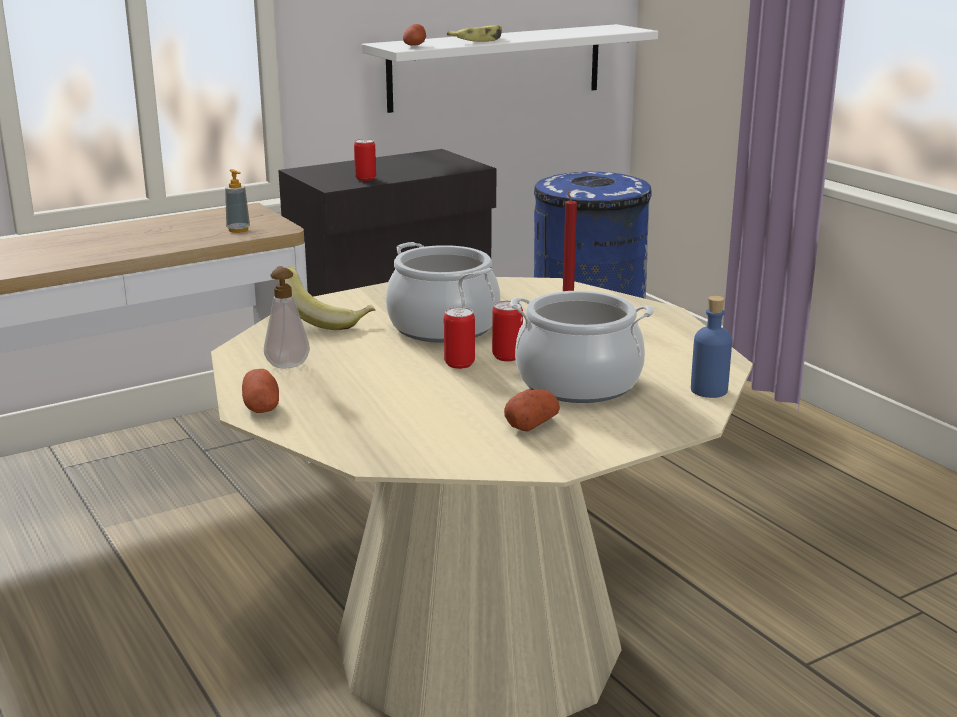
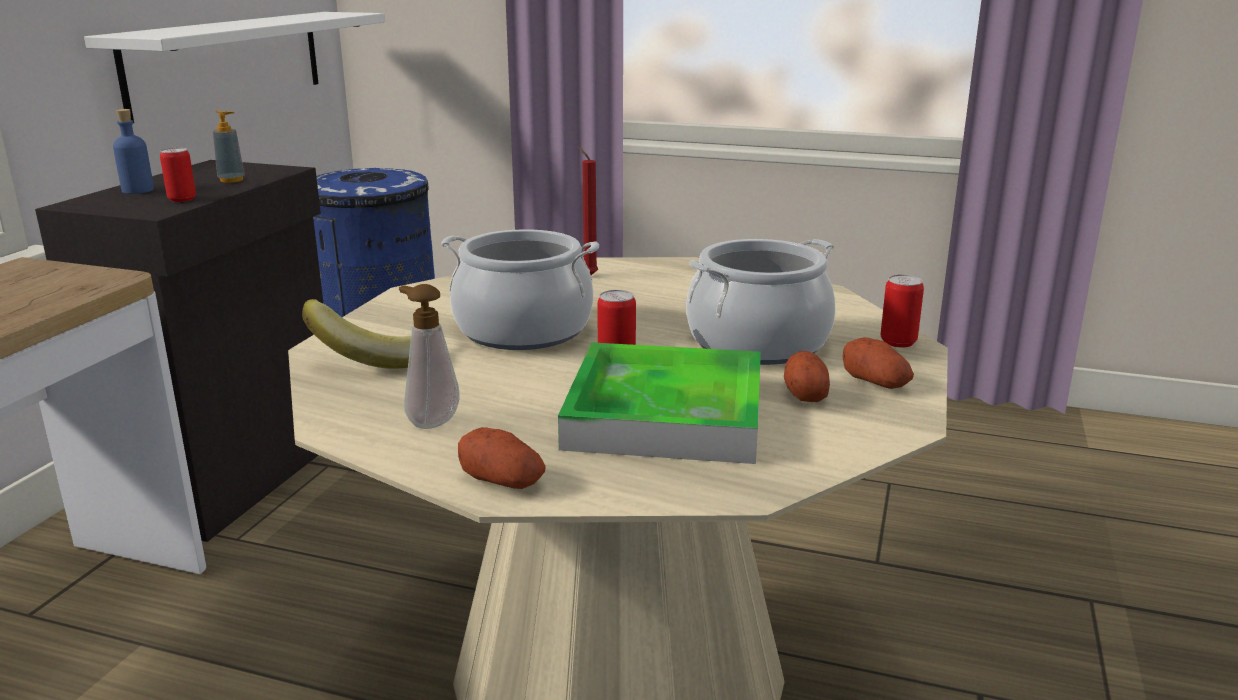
camera: 40 degrees left, 0 degrees up
(238, 230) = (54, 291): soap dispenser -> soap dispenser (231, 180)
(415, 46) = (167, 33): potato -> potato (875, 382)
(418, 405) = (665, 414): none -> tray
(479, 40) = (225, 26): banana -> none
(507, 357) = (645, 339): can -> can (898, 342)
(709, 390) = (864, 316): blue bottle -> blue bottle (138, 190)

